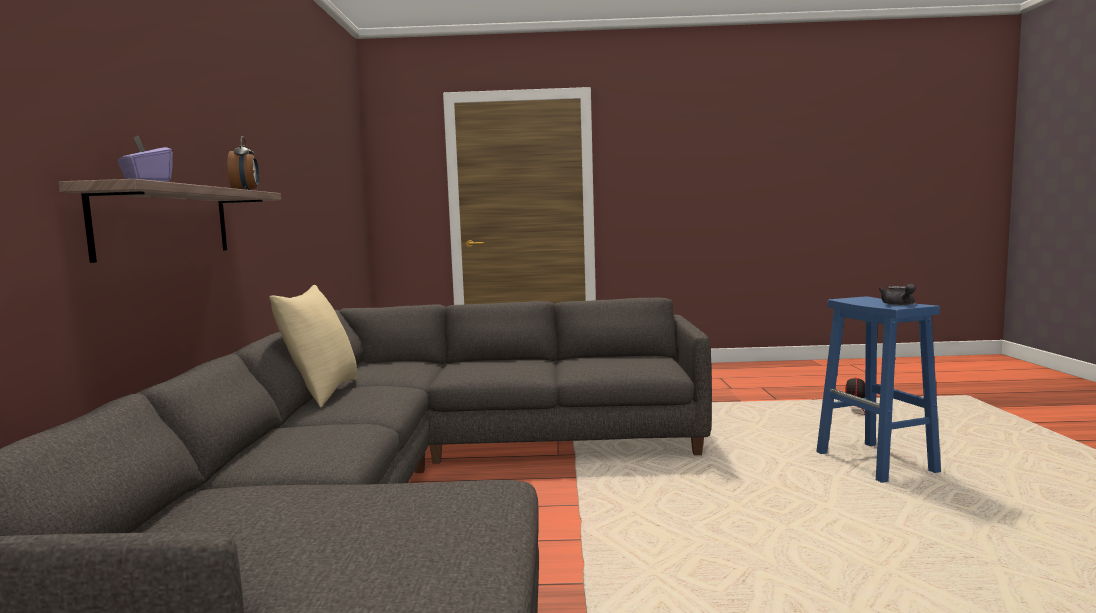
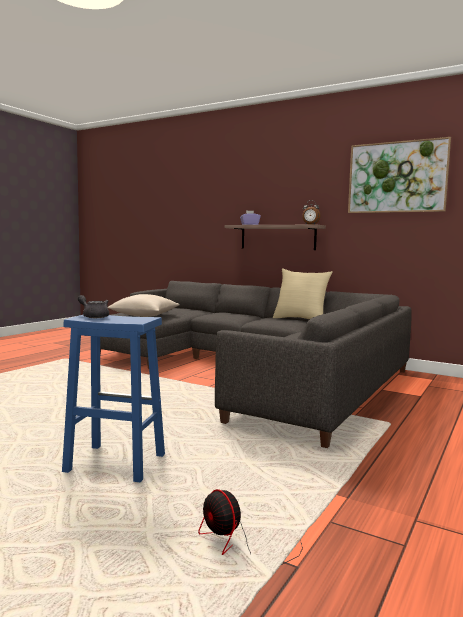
camera: 120 degrees right, 0 degrees up
(282, 119) = (397, 177): none -> picture
(427, 517) = (144, 316): none -> beige pillow

